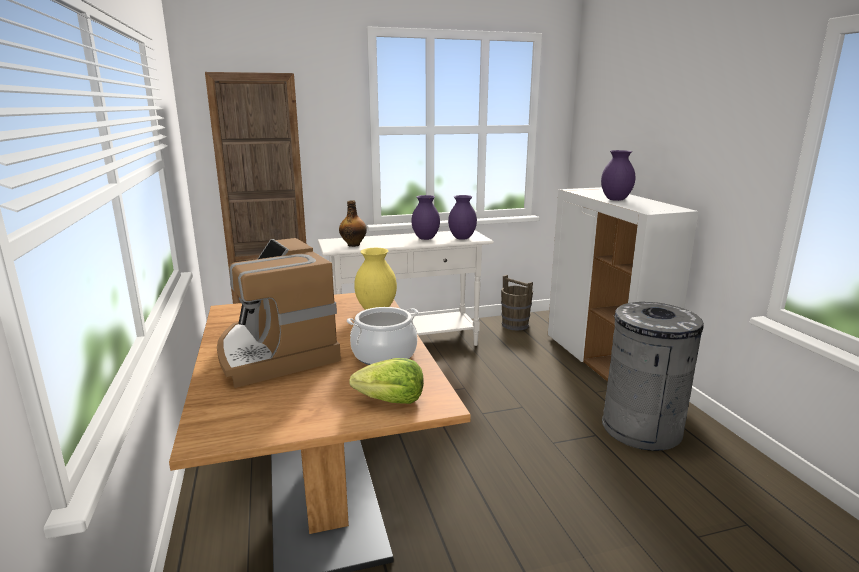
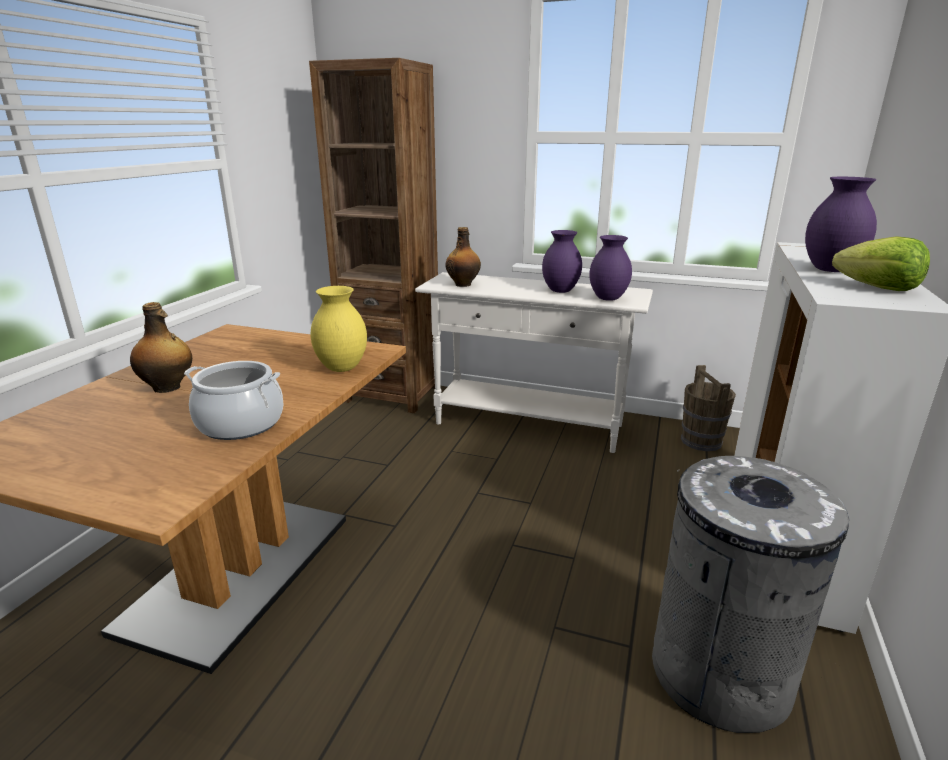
camera: 35 degrees right, 5 degrees up
(275, 353) = (168, 388): coffee machine -> bottle
(391, 401) = (133, 482): lettuce -> lettuce (878, 288)

